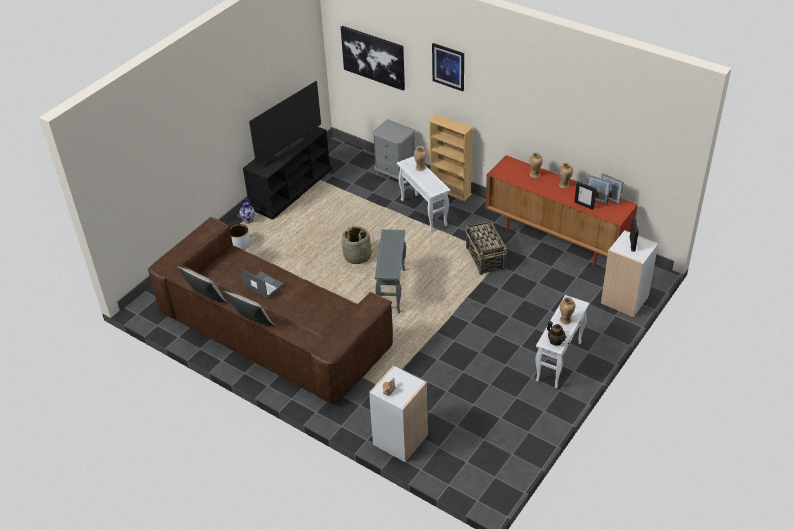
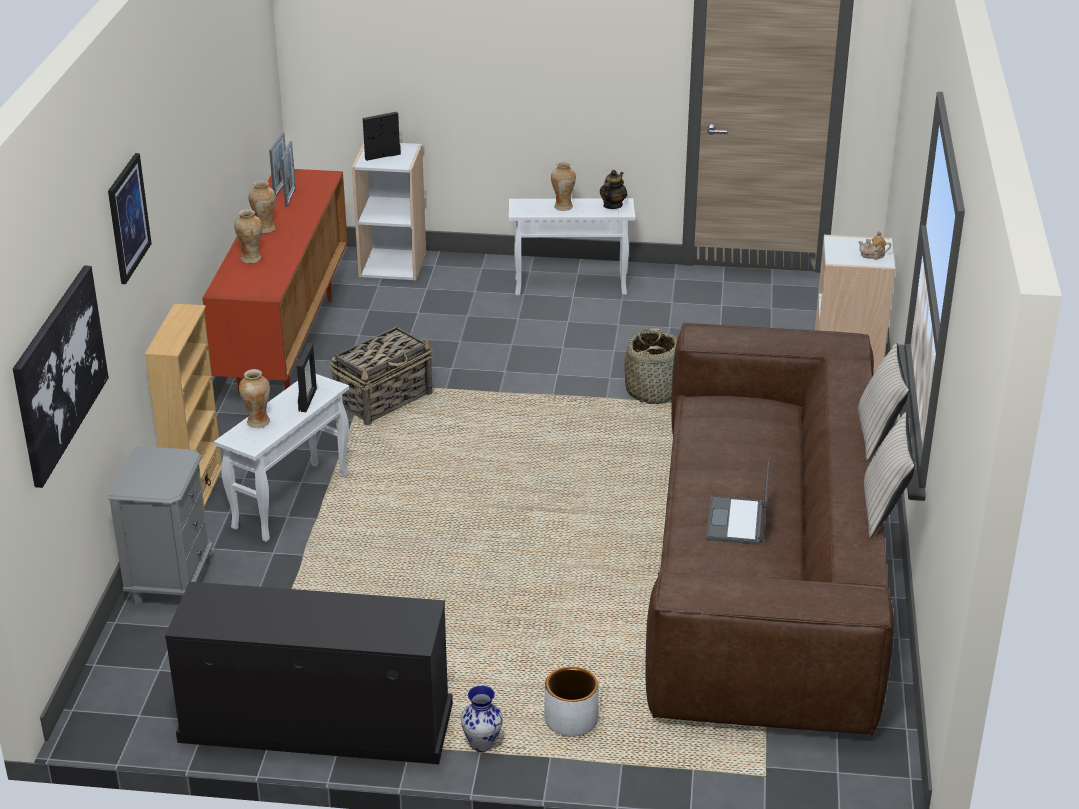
camera: 120 degrees left, 10 degrees down
(289, 147) = (298, 613): television -> none
(357, 256) = (485, 539): basket -> basket (652, 391)
(392, 290) = (546, 469): grey side table -> none
(584, 205) = (310, 204): picture frame -> picture frame (307, 400)

